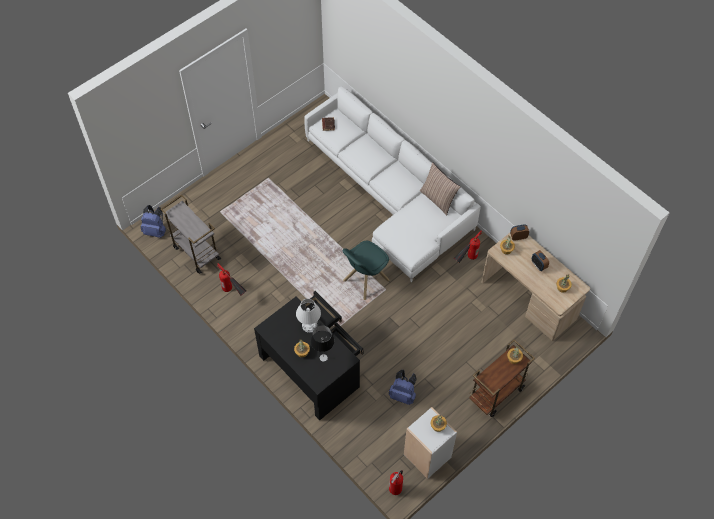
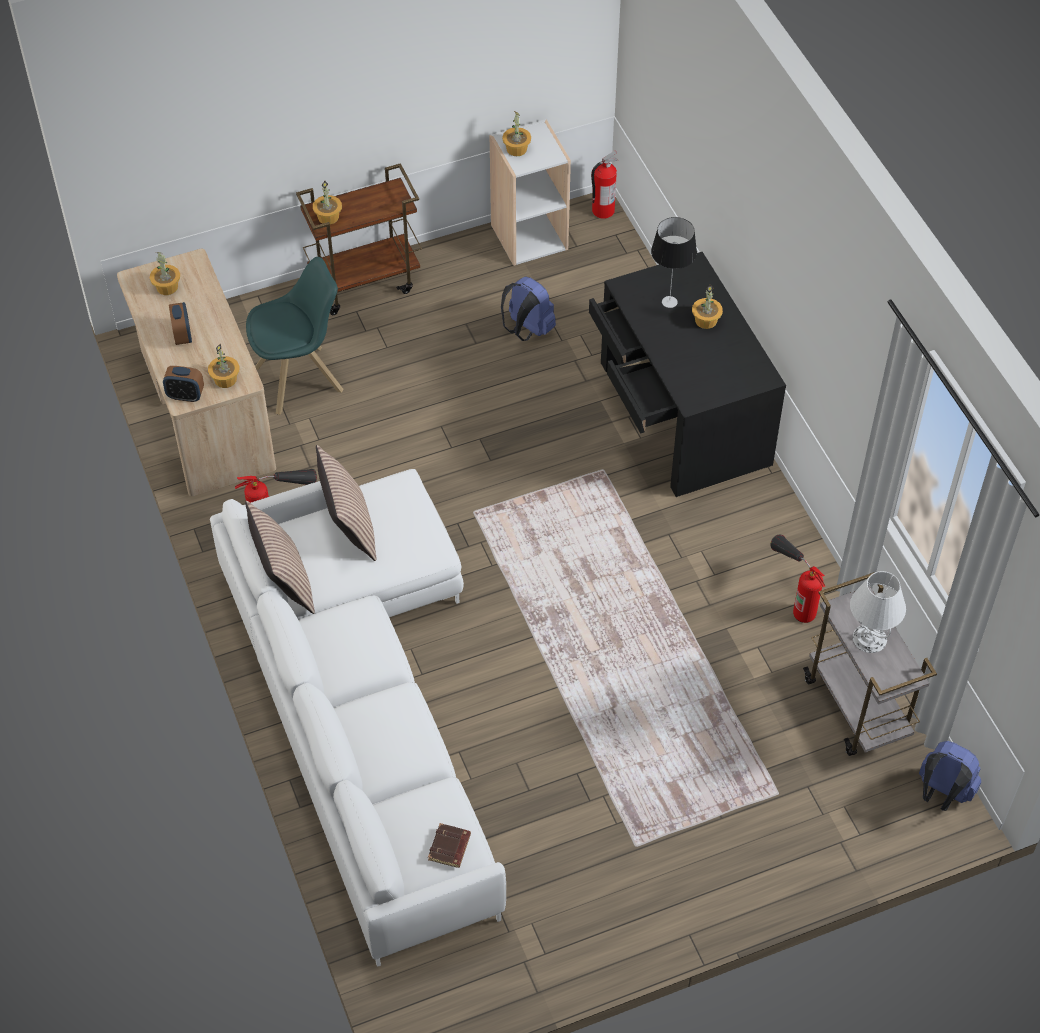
camera: 160 degrees left, 5 degrees down
(309, 325) = (676, 359): white table lamp -> white table lamp (870, 638)
(365, 280) = (506, 541): turquoise chair -> turquoise chair (300, 379)
(424, 228) = (349, 528): none -> pillow

